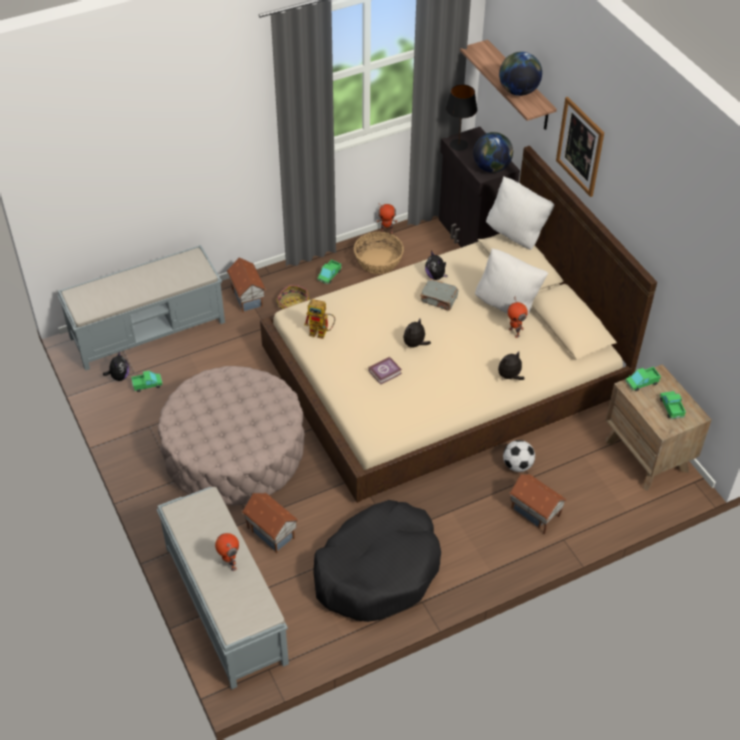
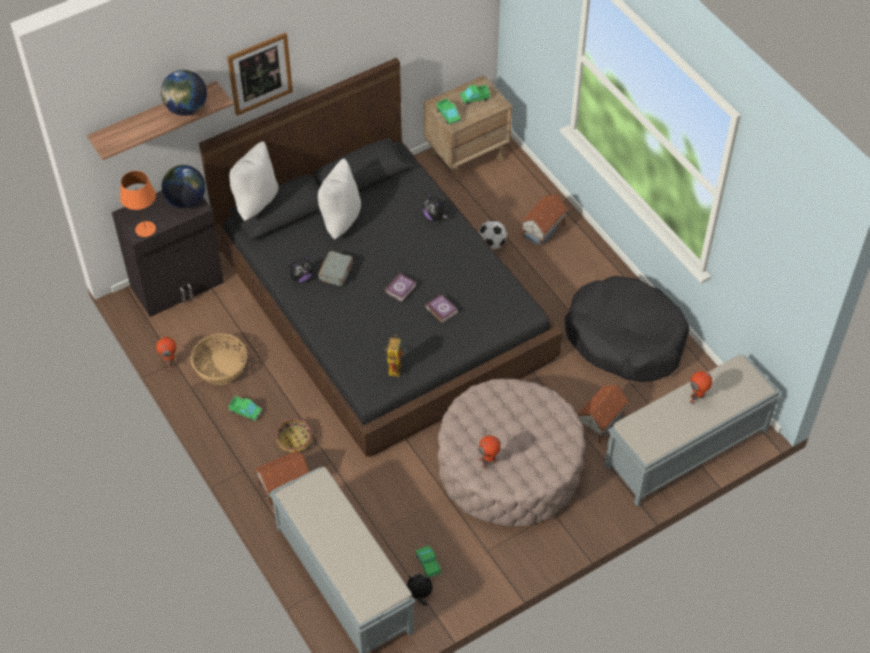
camera: 95 degrees left, 5 degrees up
(415, 344) = (401, 289): plush toy -> book
(444, 373) = (383, 302): beige bed -> black bed
(458, 145) = (146, 229): black table lamp -> orange table lamp
(515, 332) = (376, 213): toy robot -> toy robot (488, 463)

